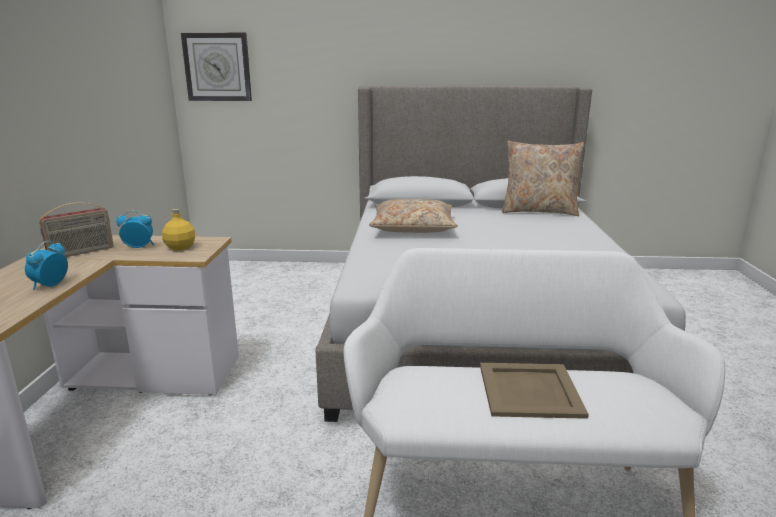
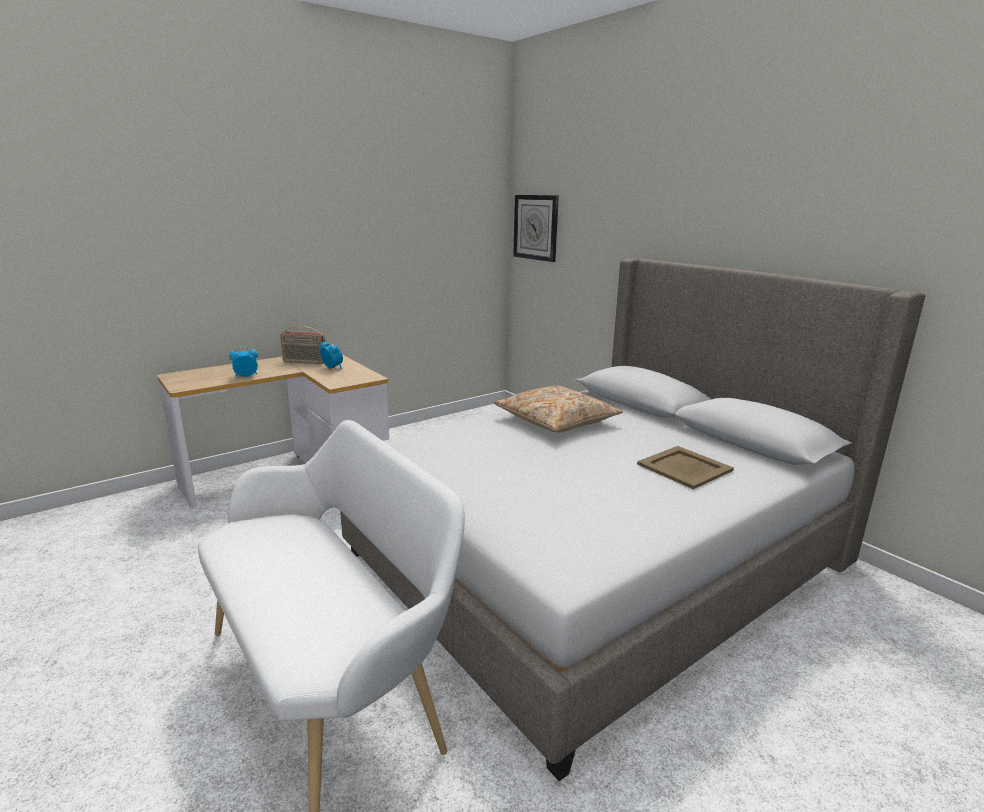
camera: 50 degrees right, 0 degrees up
(181, 247) = (346, 376): yellow bottle -> none
(528, 389) = (303, 576): beige tray -> beige tray (684, 467)
(539, 211) = (745, 455): beige pillow -> none

